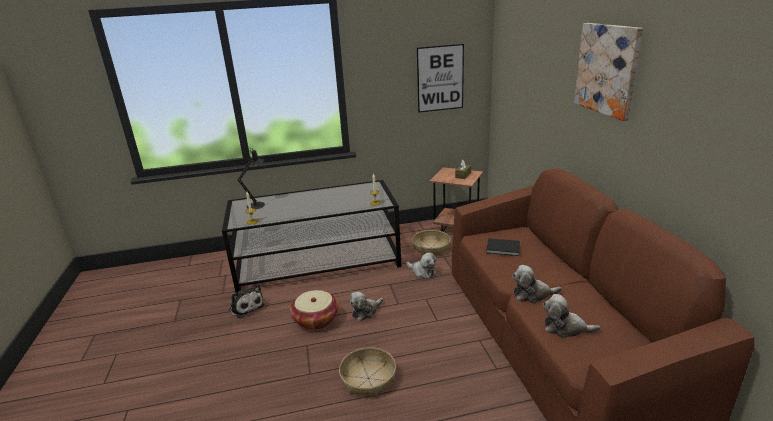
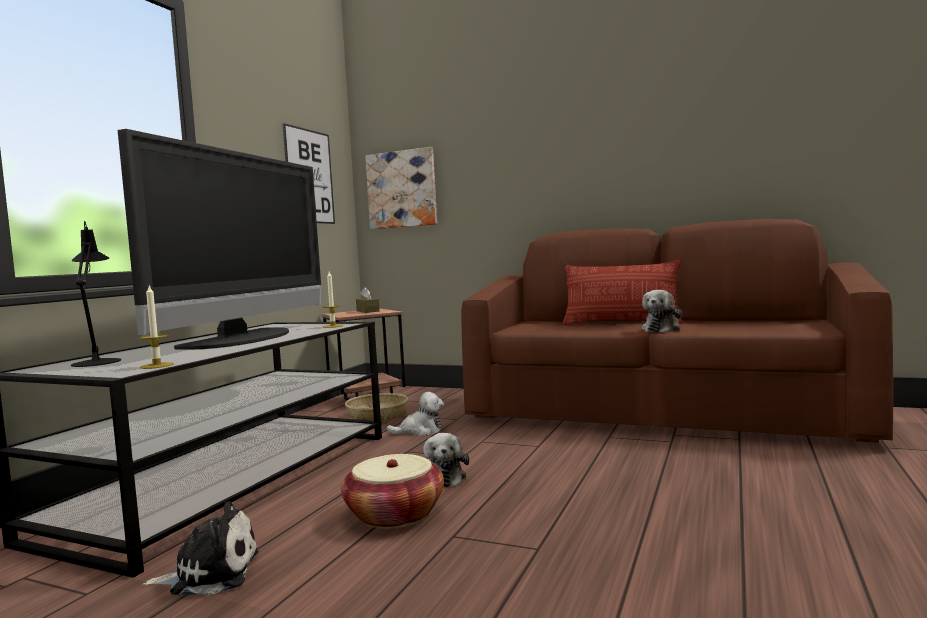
camera: 55 degrees left, 20 degrees down
(323, 203) = (244, 339): none -> television
(368, 378) = (607, 507): basket -> none
(504, 249) = (554, 327): black book -> none
(557, 267) = (621, 323): none -> pillow
(565, 328) = (735, 331): plush toy -> none
(607, 69) = (592, 109): picture -> picture (402, 189)

